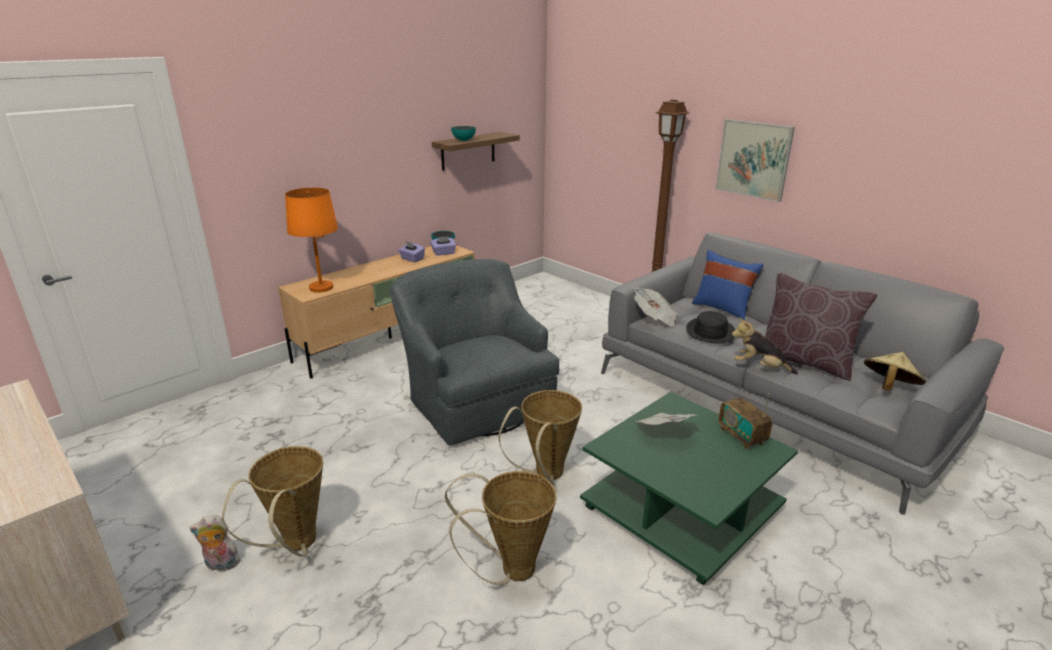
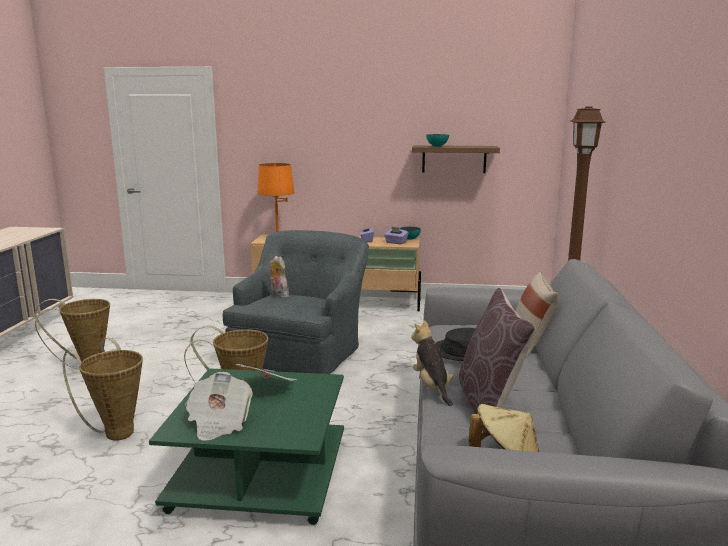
camera: 50 degrees right, 10 degrees down
(221, 565) = (56, 357): plush toy -> plush toy (278, 296)
(655, 318) = (446, 326): newspaper -> newspaper (219, 422)
(722, 309) = (531, 344): blue pillow -> beige pillow
(742, 436) = (306, 419): radio -> none
(753, 159) = (636, 176): picture -> none

